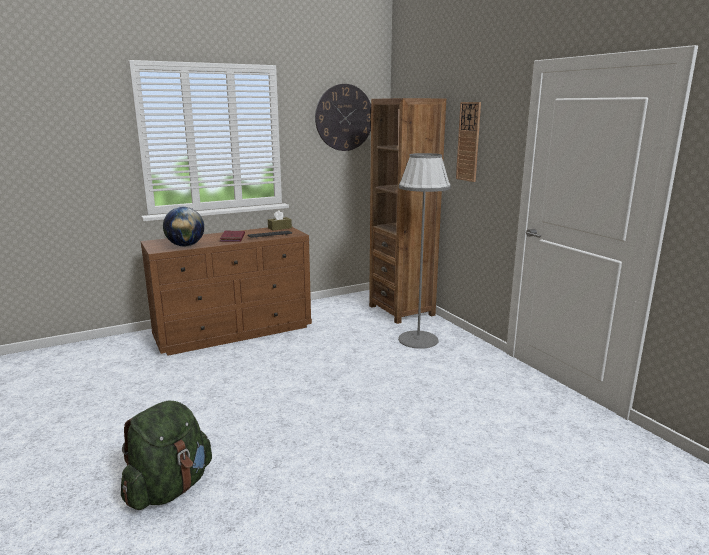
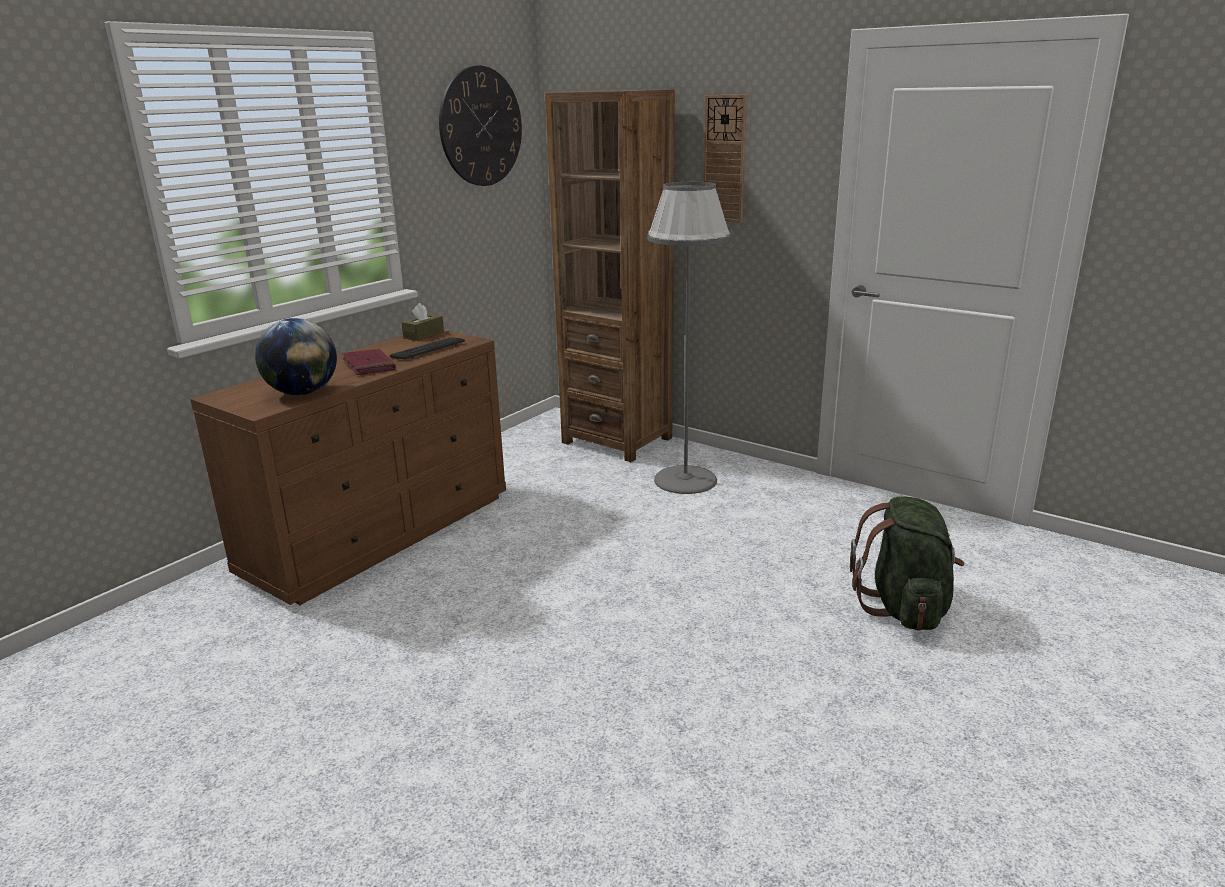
camera: 25 degrees left, 5 degrees up
(169, 488) = (555, 824): green backpack -> green backpack (904, 607)

